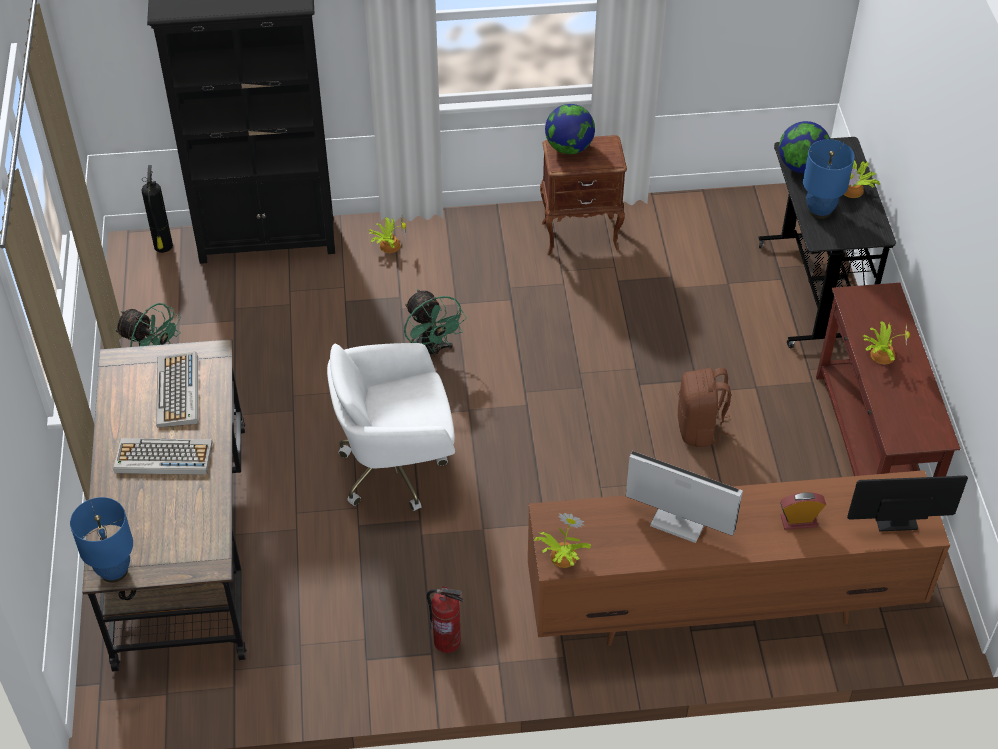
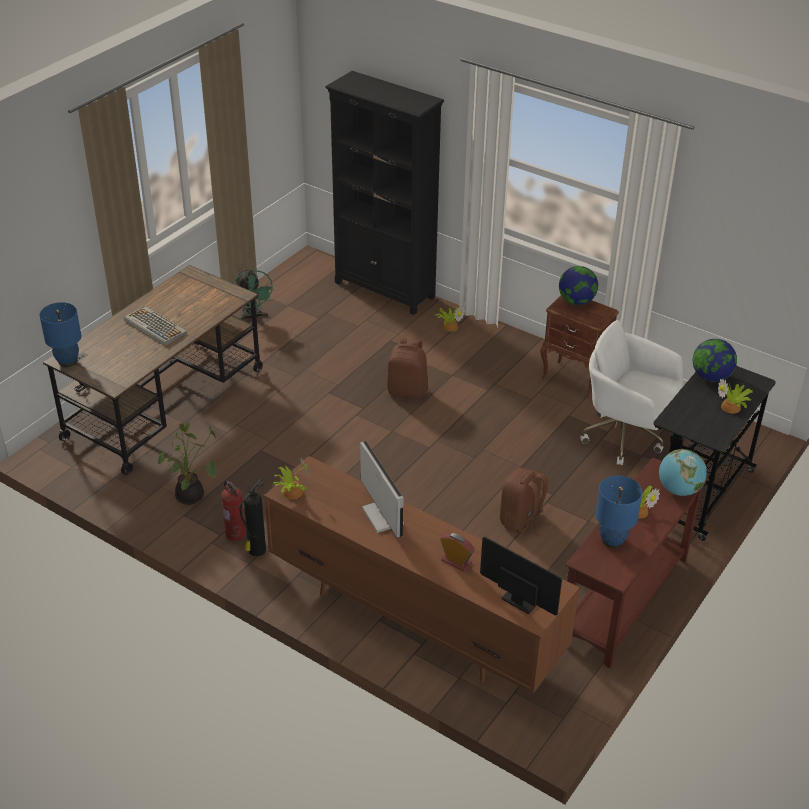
camera: 40 degrees right, 10 degrees down
(163, 247) = (325, 266): fire extinguisher -> fire extinguisher (256, 551)
(178, 391) = (200, 302): keyboard -> none
(350, 632) = (192, 497): none -> potted plant
(396, 470) = (314, 436): white office chair -> white office chair (625, 439)
(431, 352) = (407, 390): green fan -> brown backpack
(819, 210) = (690, 406): blue table lamp -> blue table lamp (612, 540)
(890, 308) = (679, 490): none -> globe

